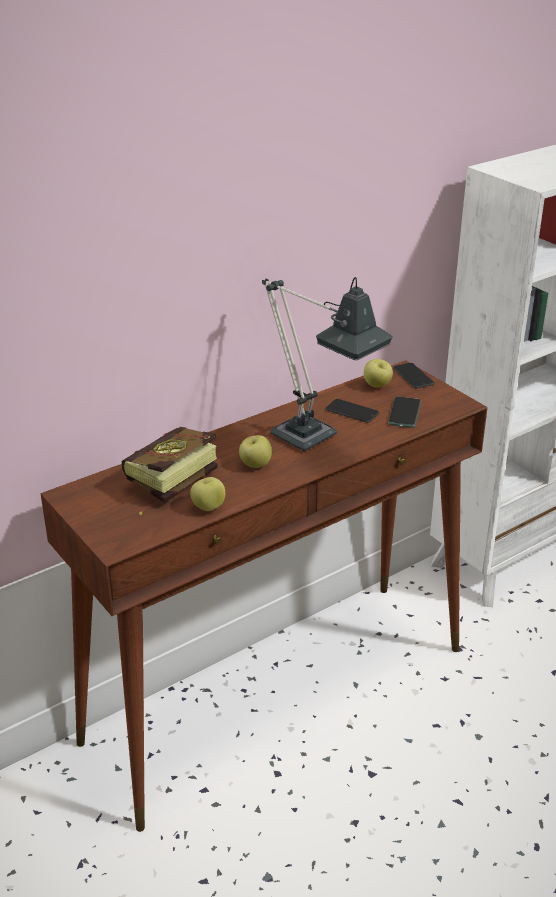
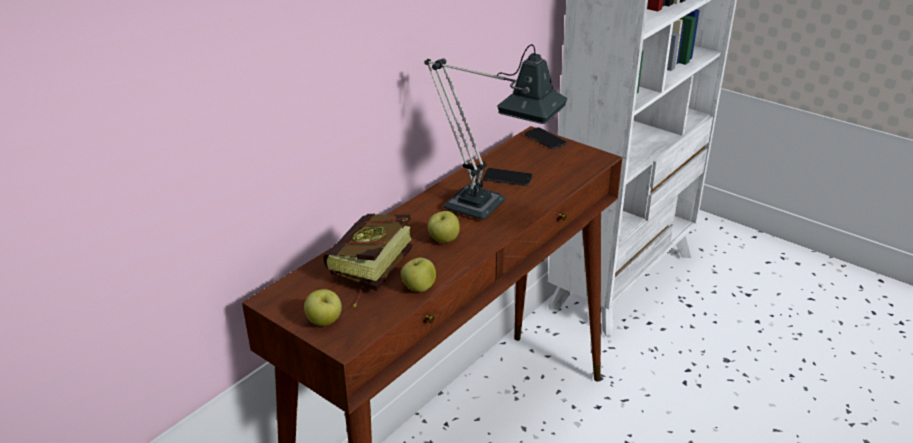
camera: 15 degrees left, 0 degrees up
(377, 386) = (518, 151): apple -> apple (324, 322)
(404, 413) = (554, 172): phone -> none

